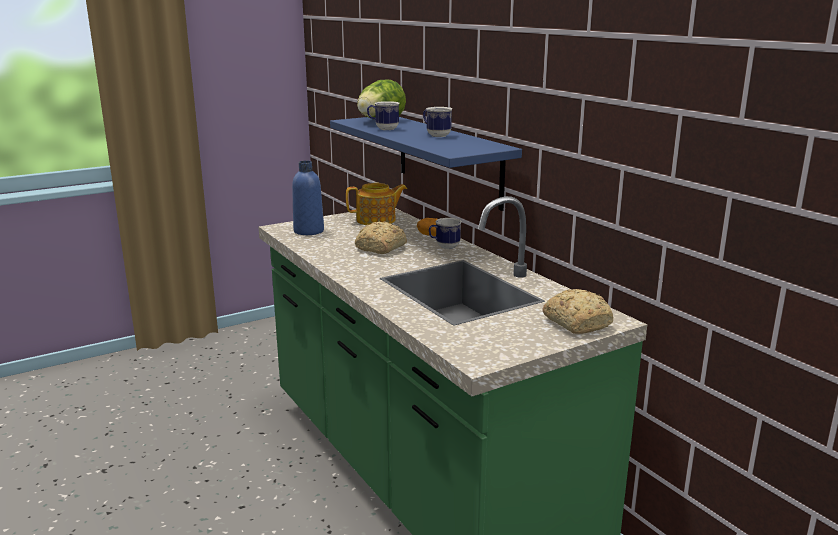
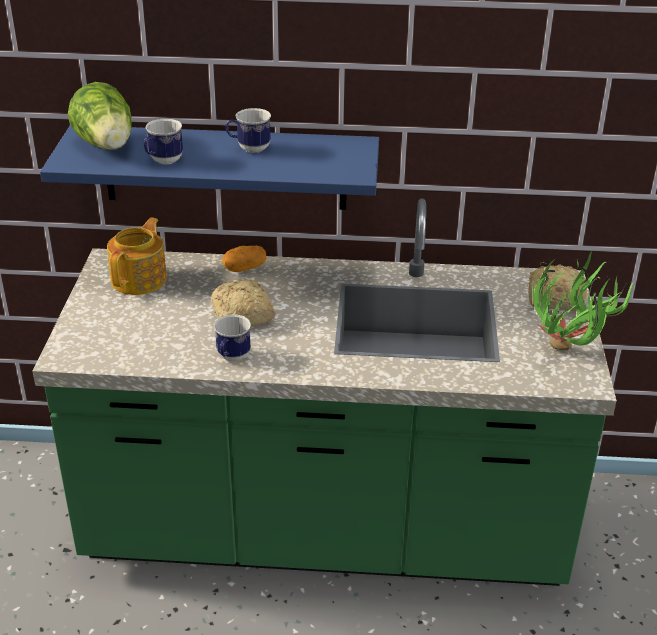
camera: 55 degrees left, 15 degrees up
(308, 231) = (112, 340): blue bottle -> none
(444, 247) = (289, 277): mug -> mug (231, 358)
(504, 346) = (568, 355): none -> potted plant

